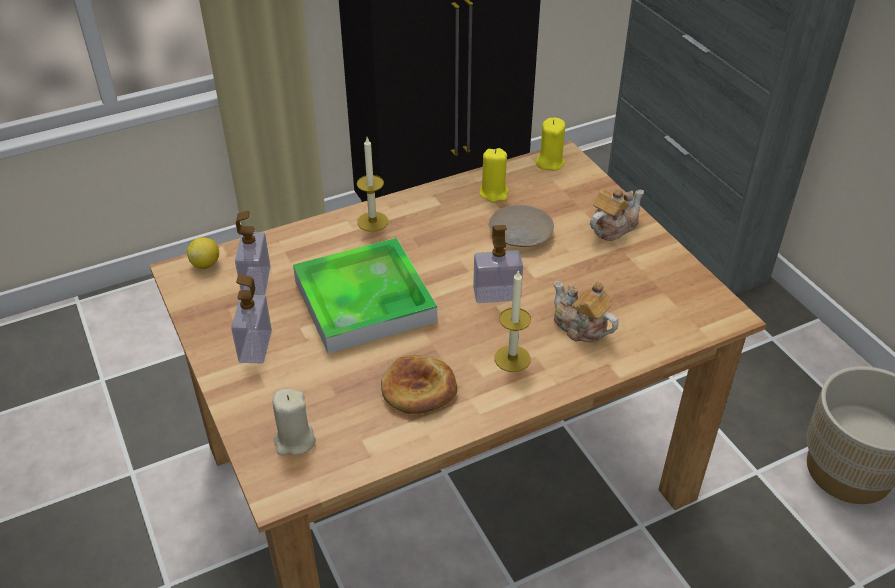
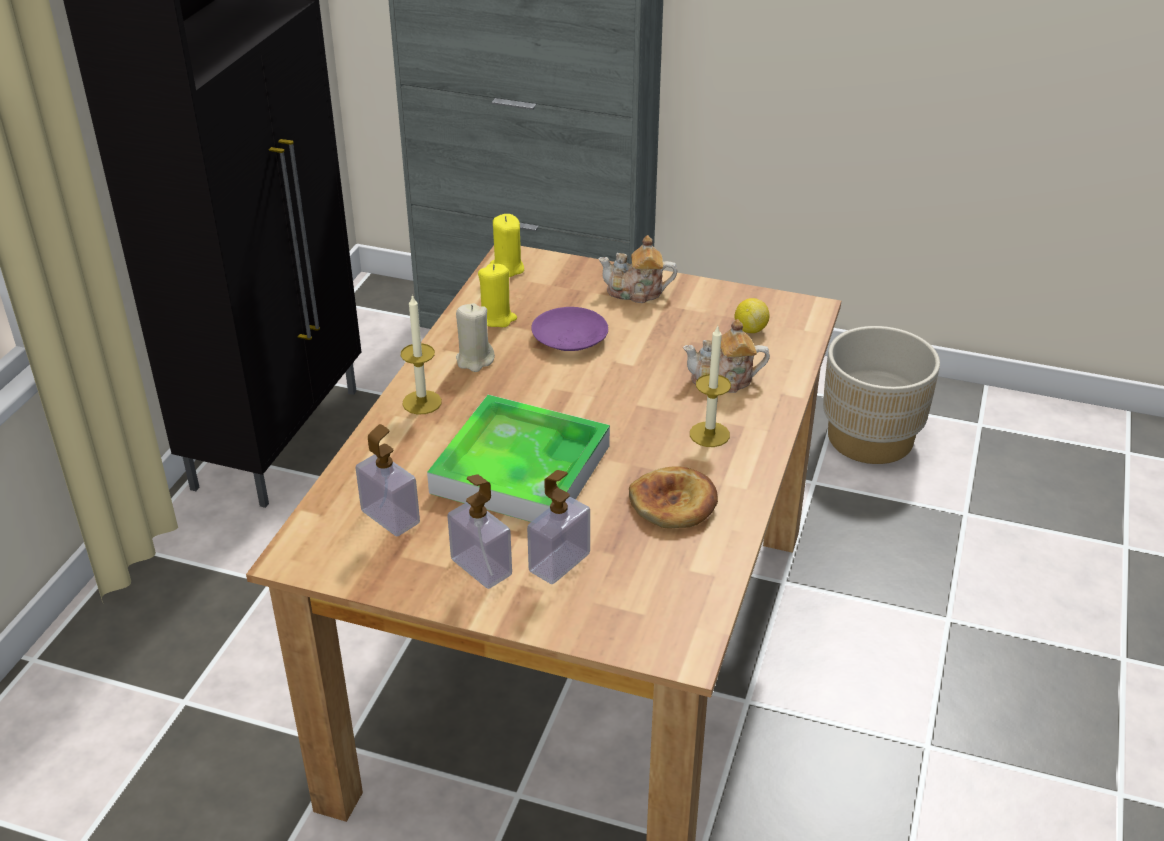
camera: 45 degrees left, 5 degrees down
(206, 264) = (311, 535): lemon -> lemon (750, 329)
(294, 441) = (637, 610): beige candle -> beige candle (475, 360)
(496, 294) = (624, 395): soap dispenser -> soap dispenser (559, 562)
(520, 233) = (570, 338): beige plate -> purple plate
(613, 227) = (636, 292): teapot -> teapot turned 90 degrees counterclockwise

